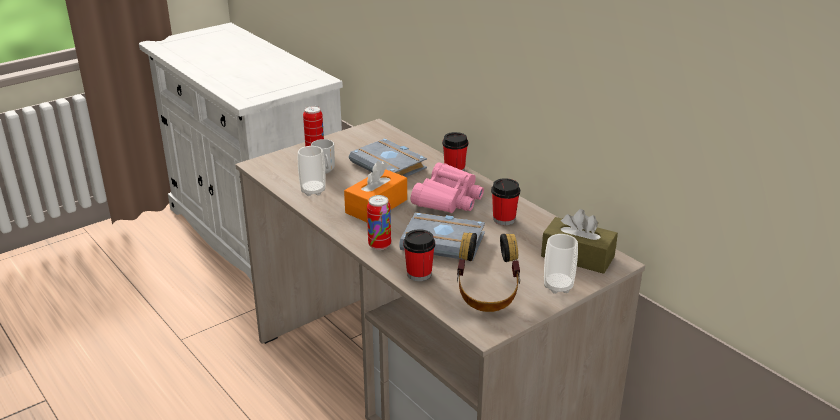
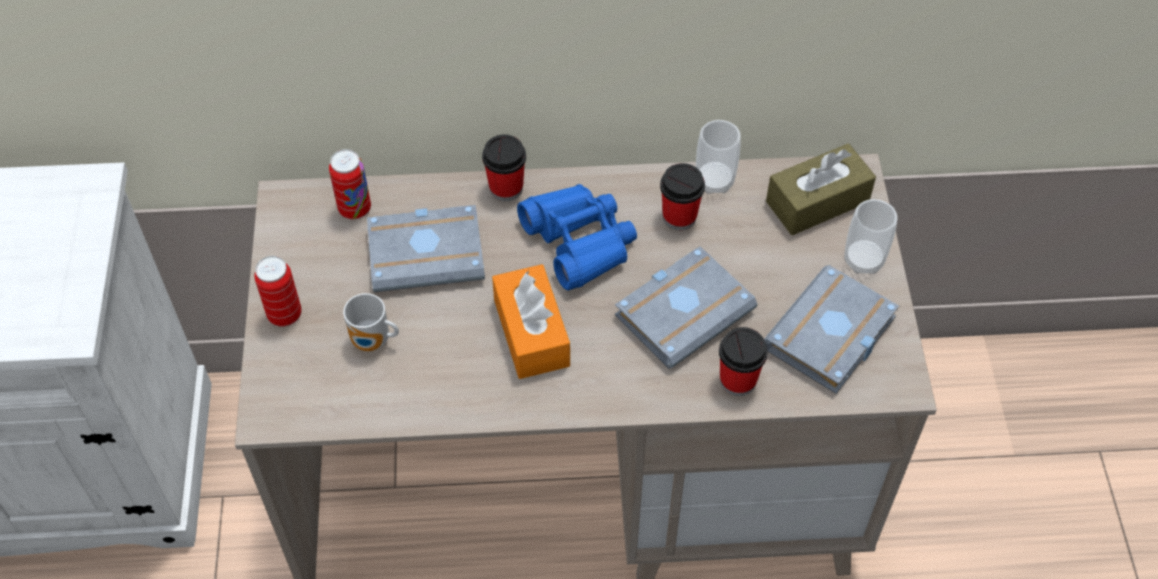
camera: 55 degrees left, 25 degrees up
(313, 191) = (421, 385): cup -> cup (714, 181)
(379, 245) = (636, 385): can -> can (354, 209)
(448, 199) = (579, 242): pink binoculars -> blue binoculars
(487, 294) = (831, 338): headphones -> grey book

